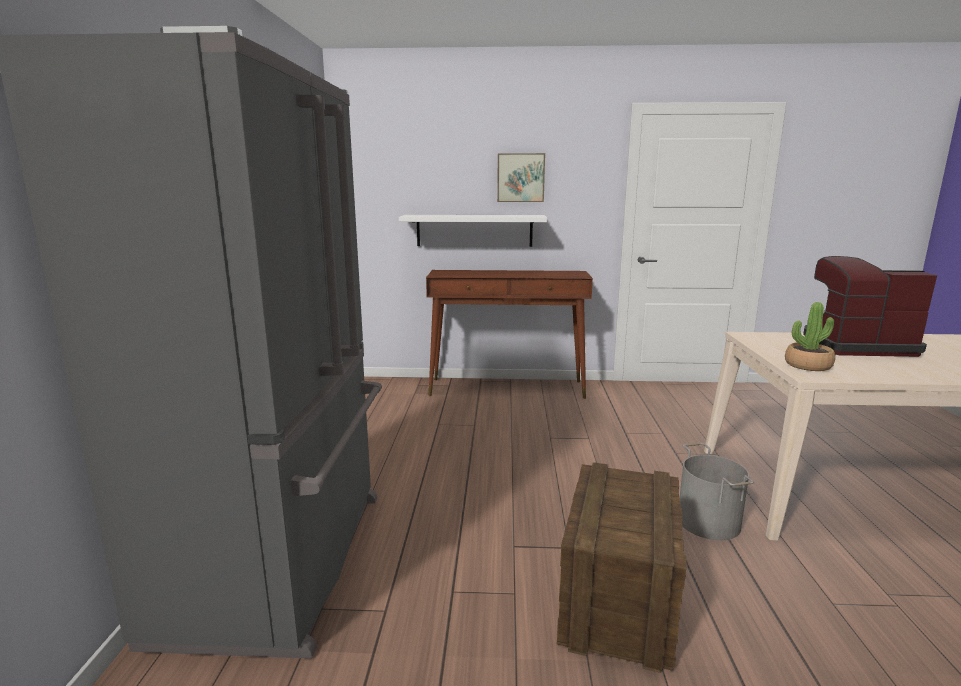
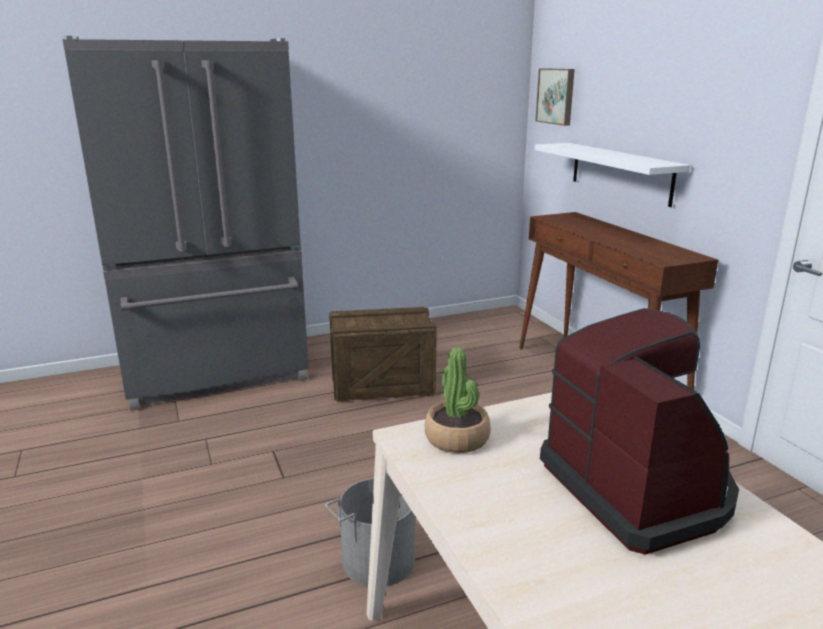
camera: 65 degrees right, 5 degrees up
(520, 178) = (672, 108): picture -> picture (556, 96)
(618, 601) = (216, 514): crate -> crate (383, 384)

